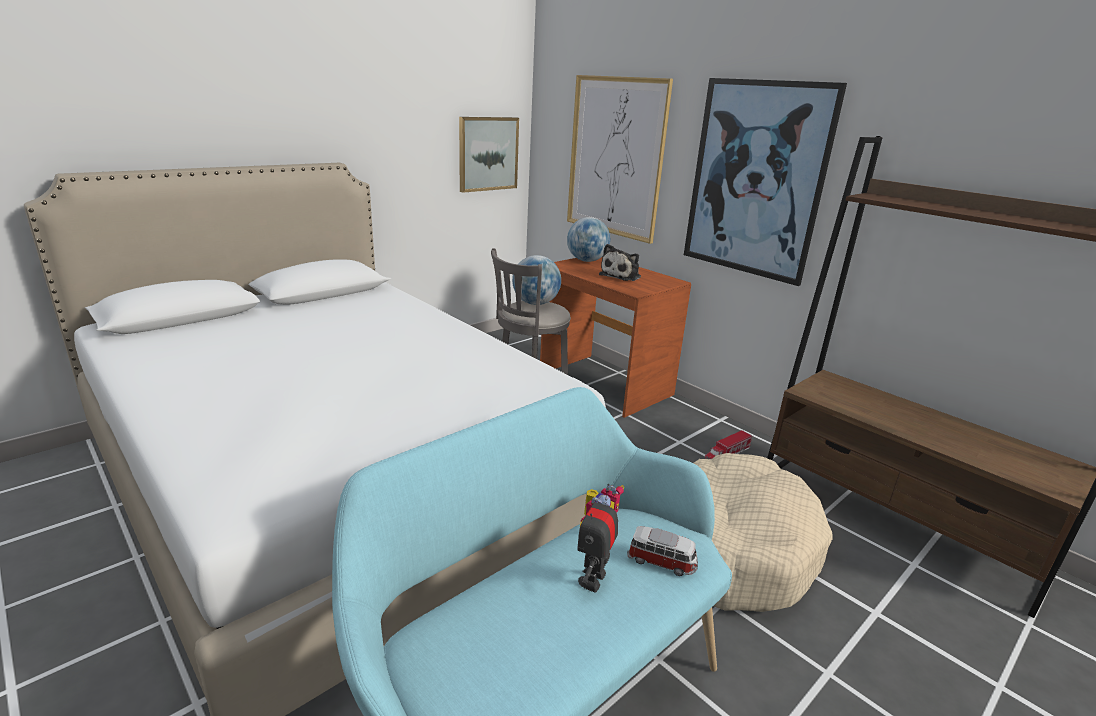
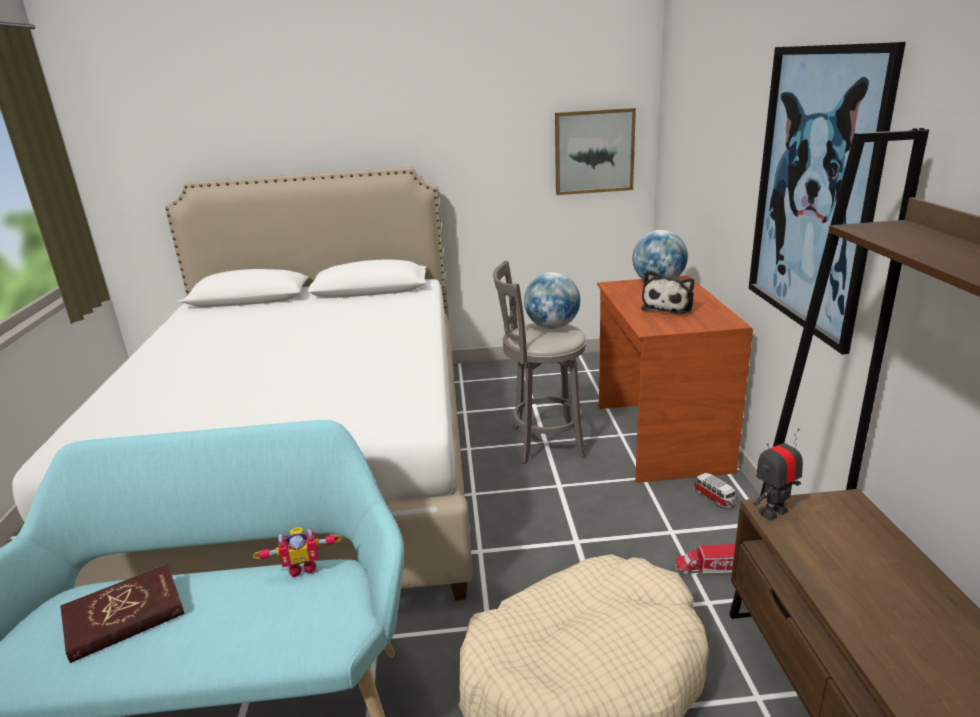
camera: 40 degrees right, 0 degrees up
(511, 626) = (124, 615): none -> red book
(593, 579) = (225, 610): toy robot -> toy robot (773, 512)
(615, 157) = (708, 155): picture -> none
(621, 276) = (669, 307): plush toy -> plush toy turned 45 degrees counterclockwise
(662, 562) = (295, 625): toy car -> toy car (714, 498)

